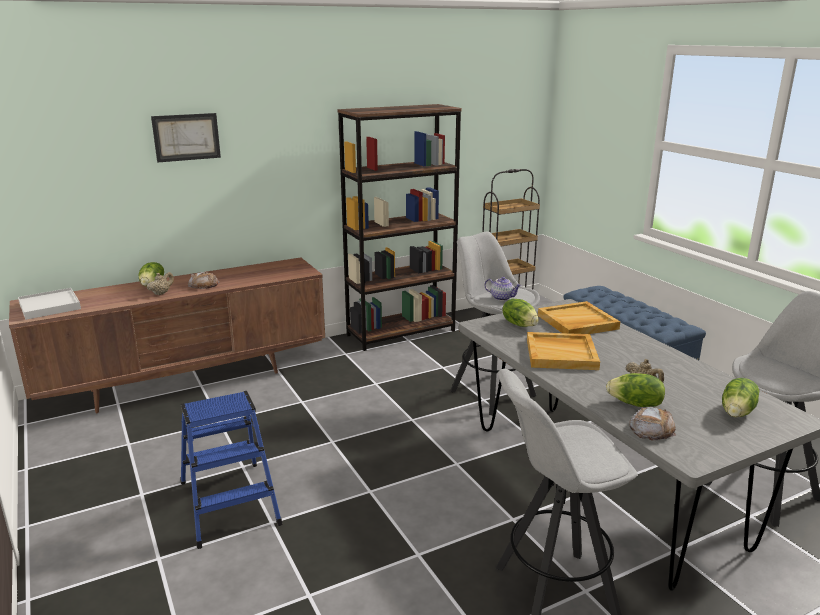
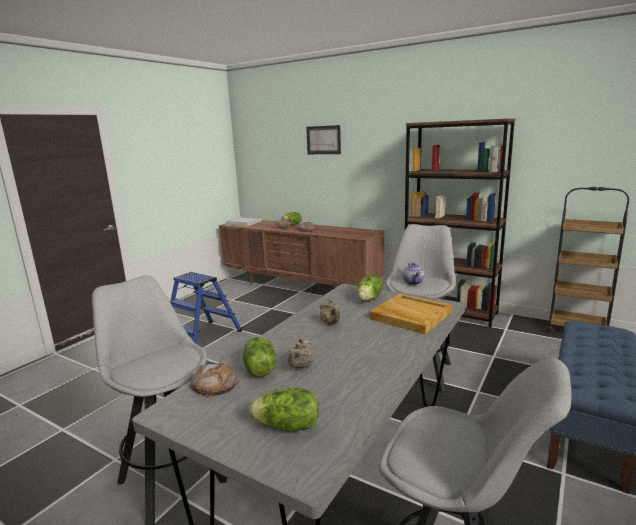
camera: 60 degrees right, 5 degrees down
(561, 354) = (330, 323): beige tray -> beige teapot

